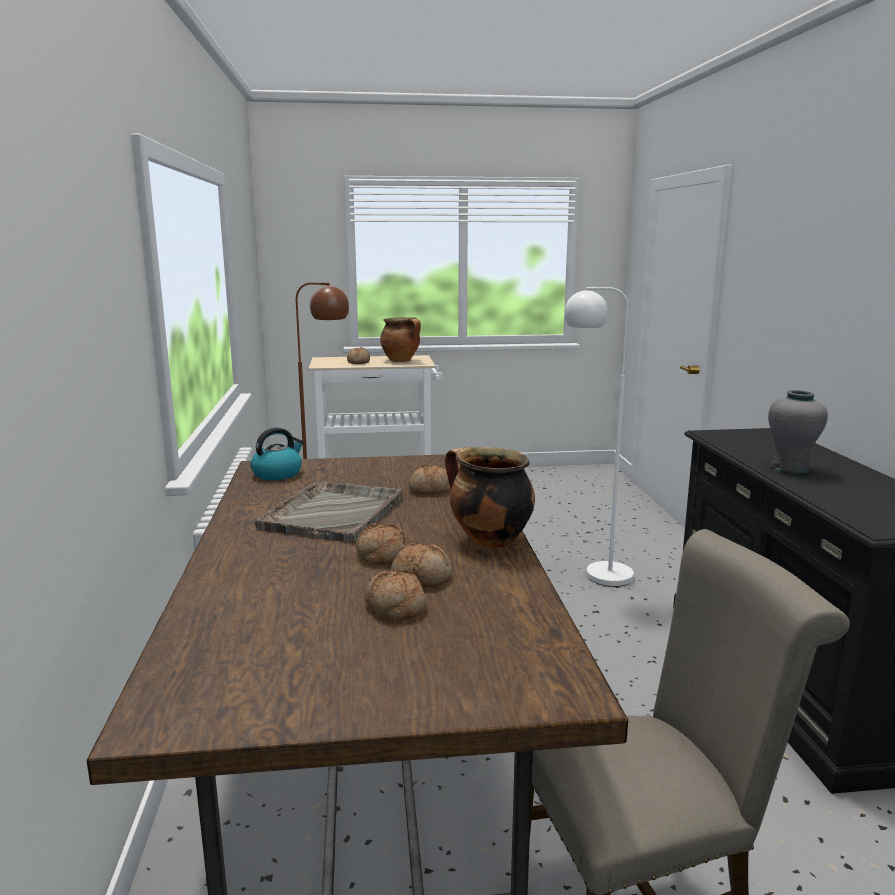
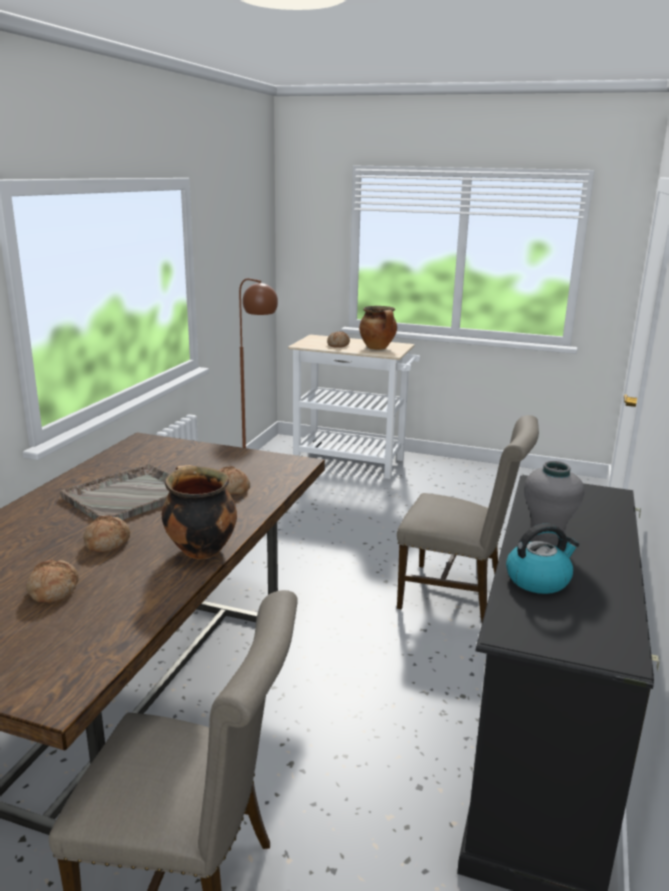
camera: 25 degrees right, 5 degrees up
(278, 474) = (143, 450): kettle -> kettle (538, 579)
(422, 577) = (106, 569): bread -> none
(595, 577) = (458, 596): white floor lamp -> beige chair

